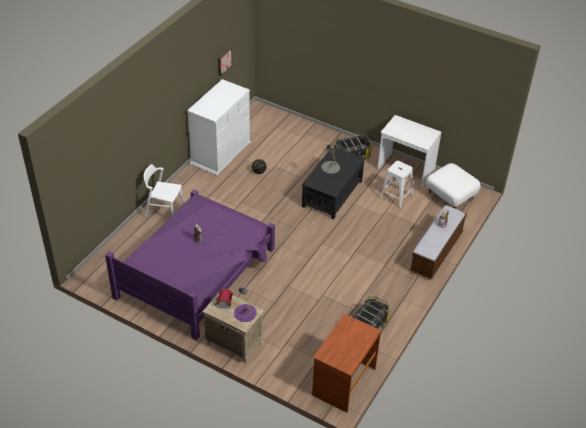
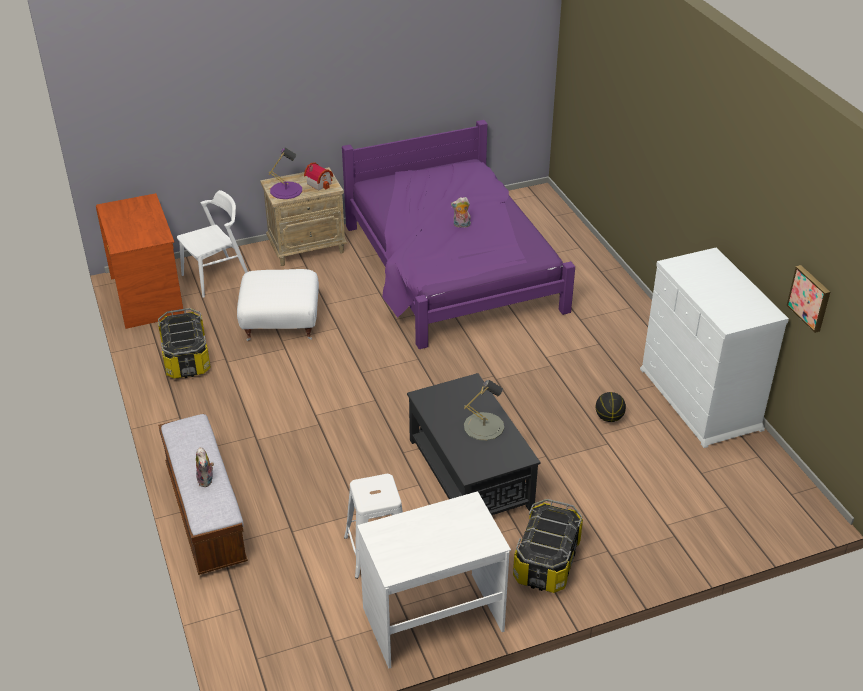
camera: 130 degrees right, 5 degrees down
(164, 210) = (603, 289): white chair -> white chair (216, 277)
(450, 198) = (291, 630): white ottoman -> white ottoman (280, 325)

